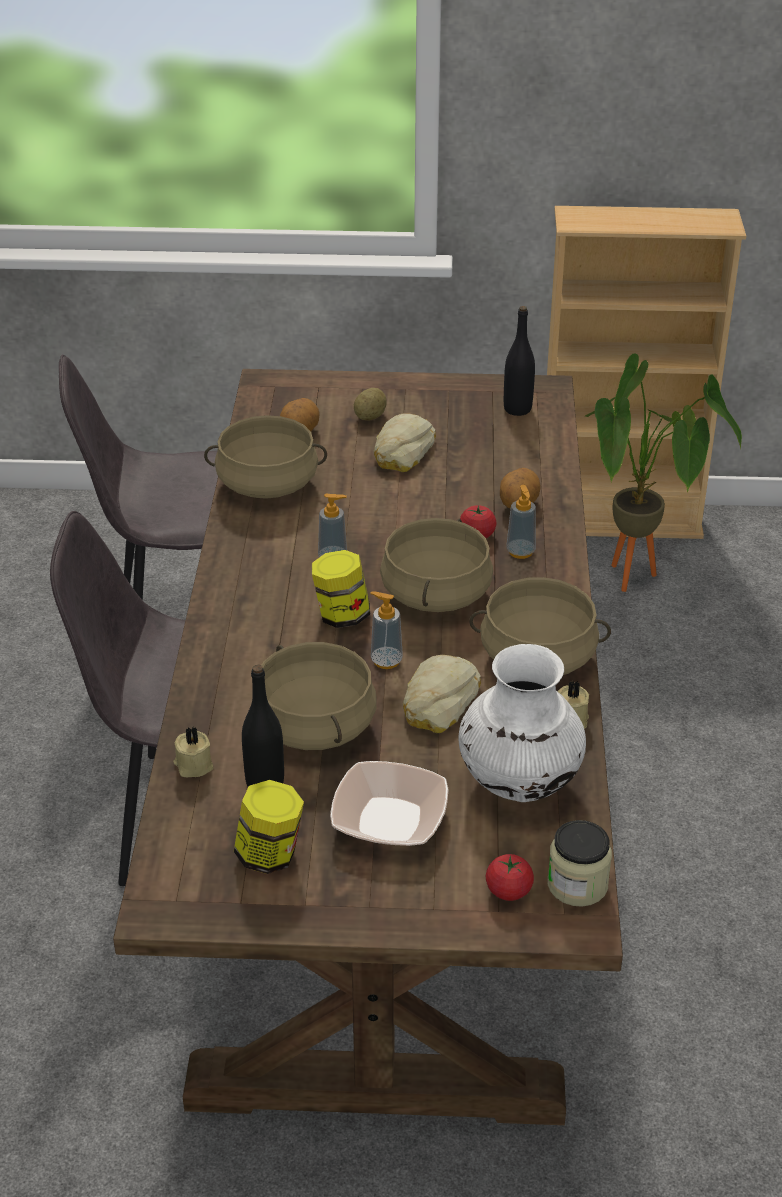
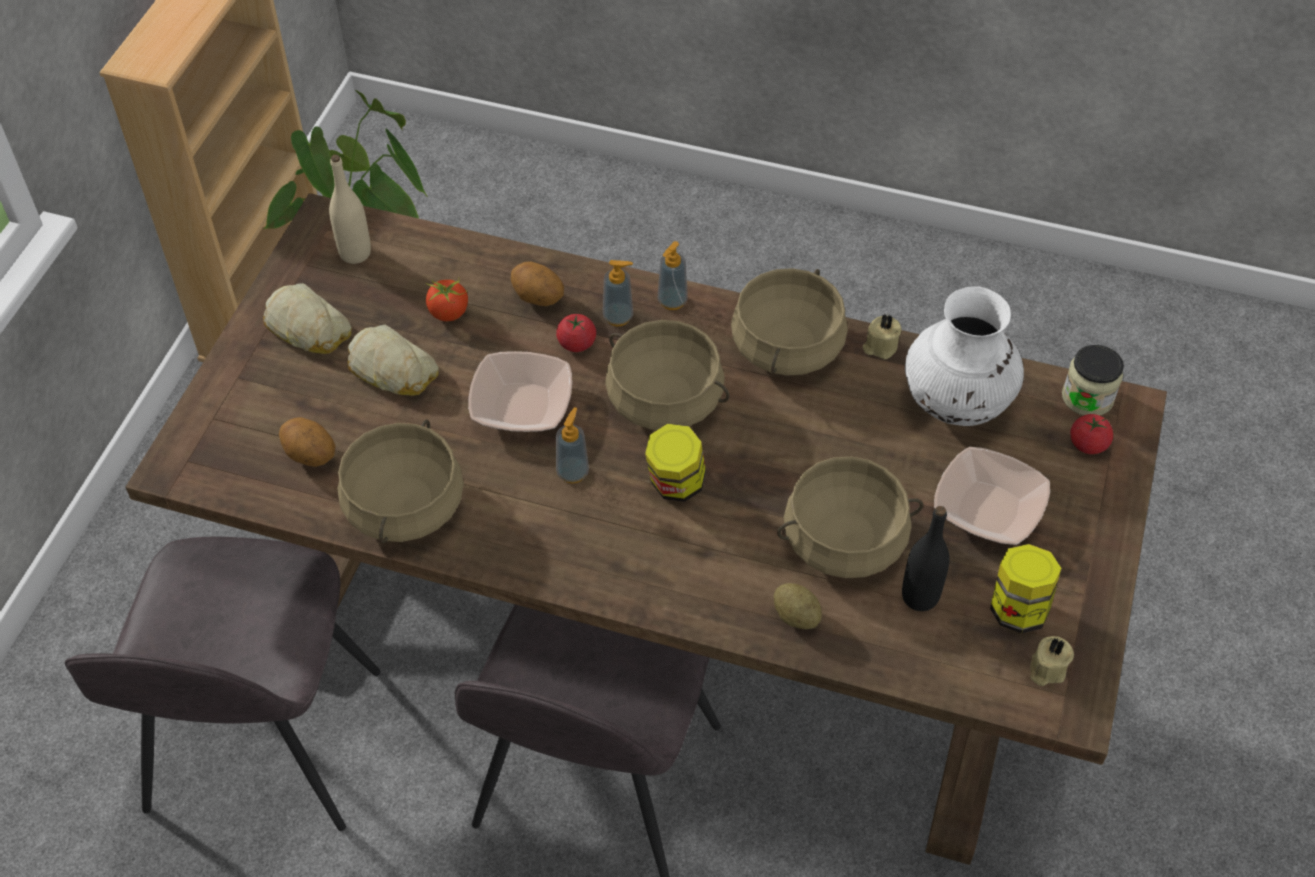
camera: 75 degrees left, 15 degrees up
(193, 765) = (880, 653): beige candle -> beige candle (1046, 669)
(370, 417) = (306, 383): potato -> potato (796, 616)
(386, 661) = (760, 463): soap dispenser -> soap dispenser (672, 301)
(394, 519) = (522, 405): none -> bowl
(437, 702) = (833, 436): bread -> bread (307, 328)
(477, 465) = (449, 313): none -> tomato
(517, 409) = (355, 253): black bottle -> beige bottle

